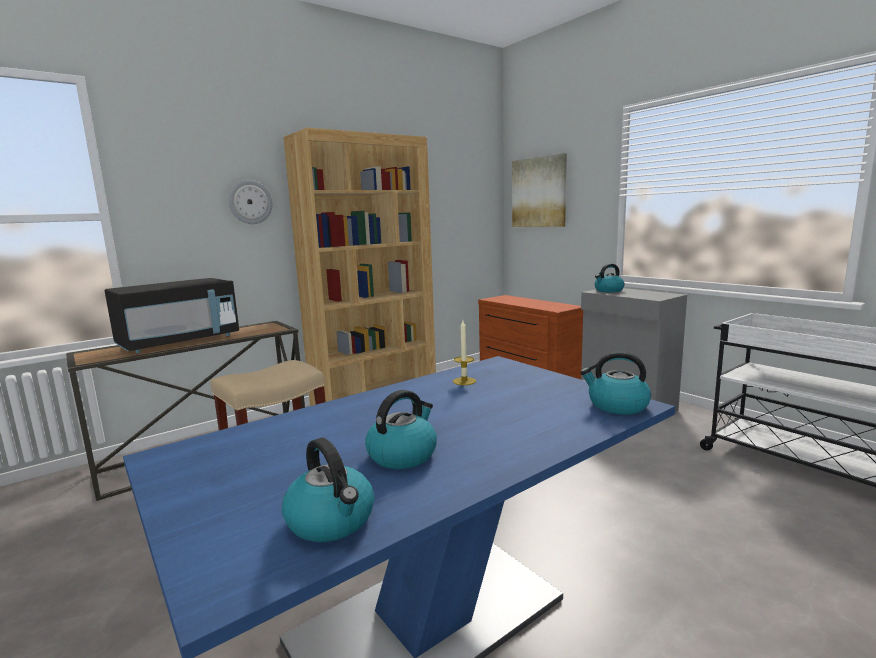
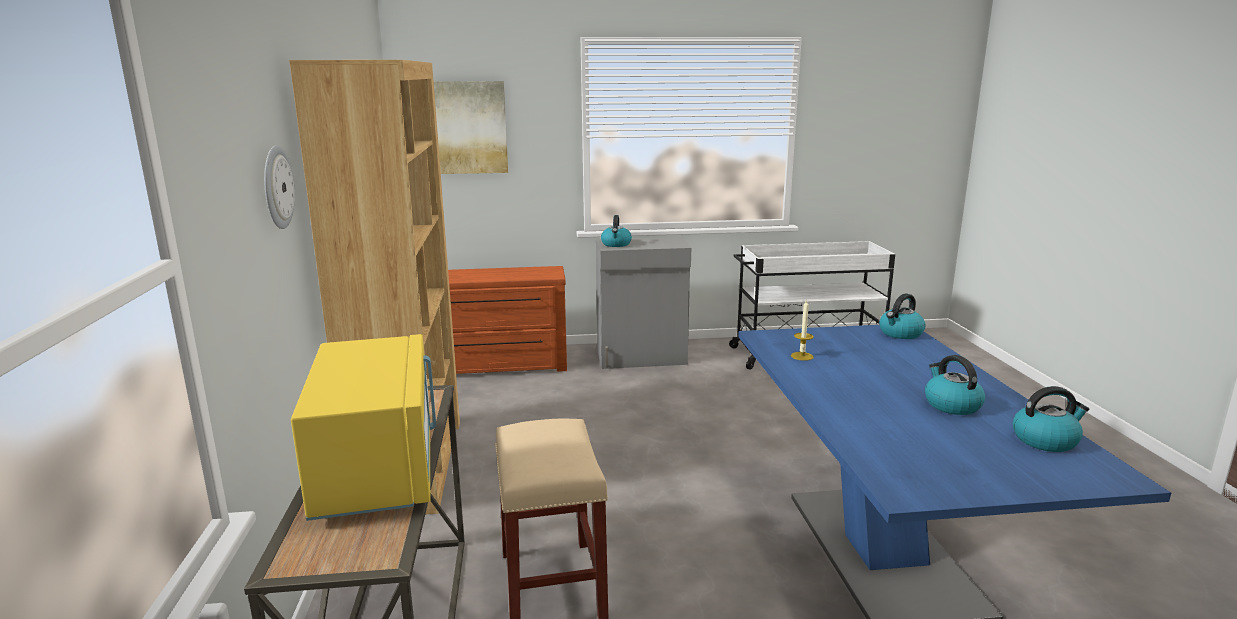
camera: 60 degrees left, 5 degrees up
(180, 342) = (378, 469): black microwave -> yellow microwave

